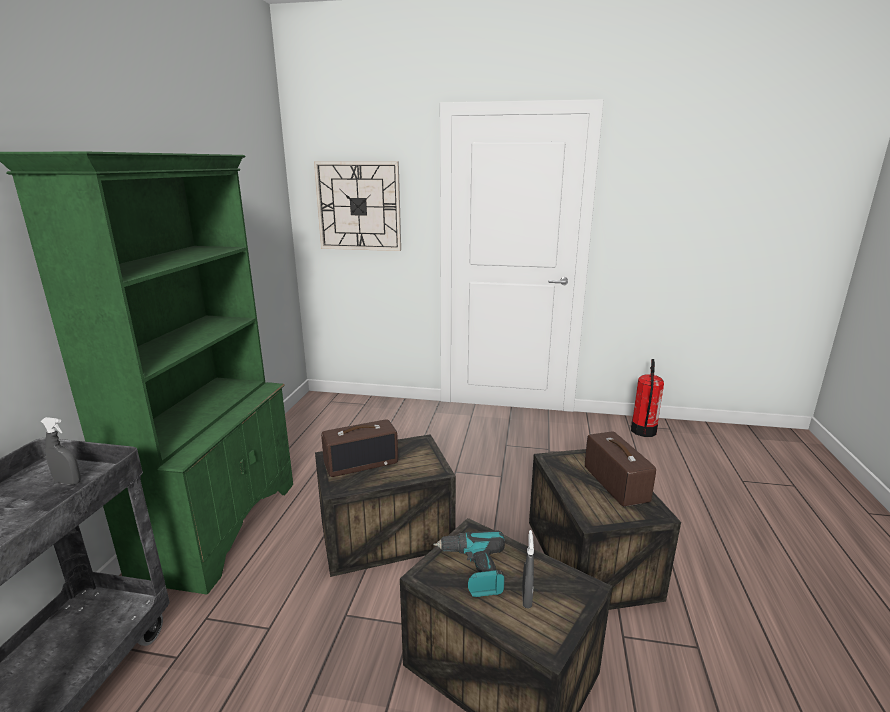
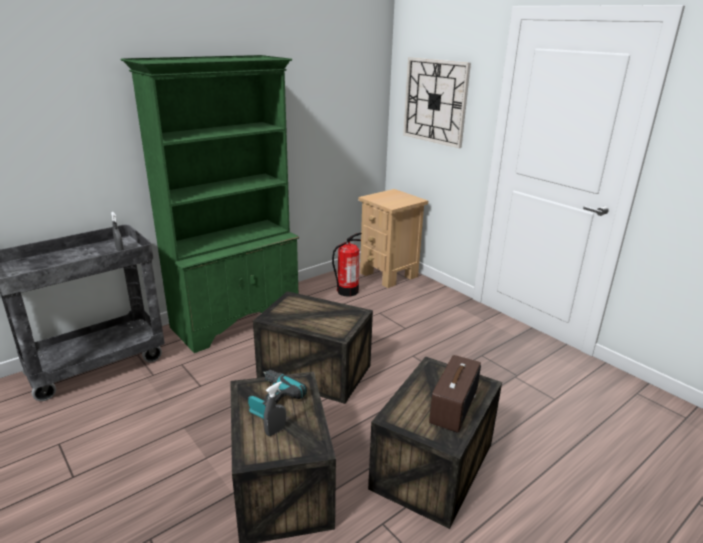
camera: 40 degrees right, 5 degrees up
(340, 407) = (388, 275): none -> beige nightstand
(361, 462) = (302, 309): radio -> none
(643, 431) = (646, 405): fire extinguisher -> fire extinguisher (347, 291)

